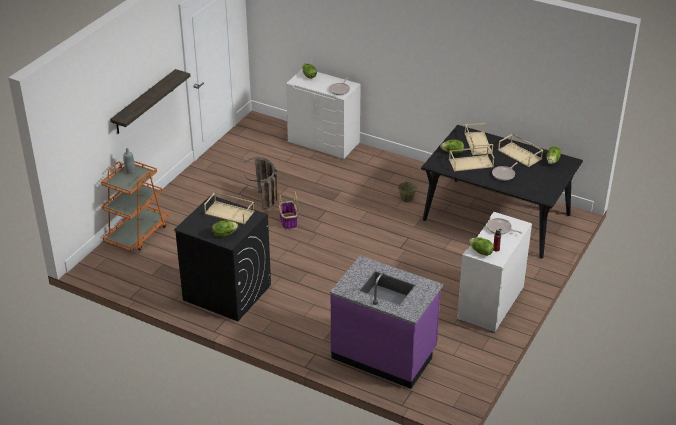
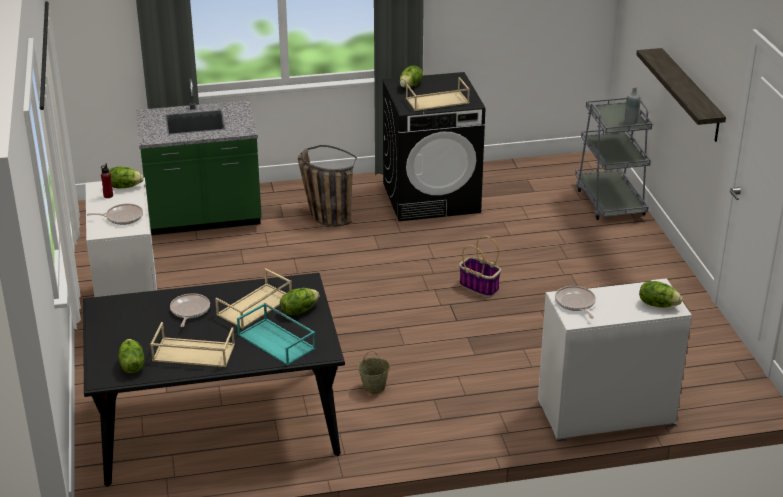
camera: 140 degrees right, 5 degrees down
(137, 234) = (609, 201): orange cart -> grey cart
(266, 204) = (536, 292): basket -> basket (323, 215)
(384, 354) = (204, 218): purple counter -> green counter
(477, 143) = (277, 342): beige tray -> turquoise tray

